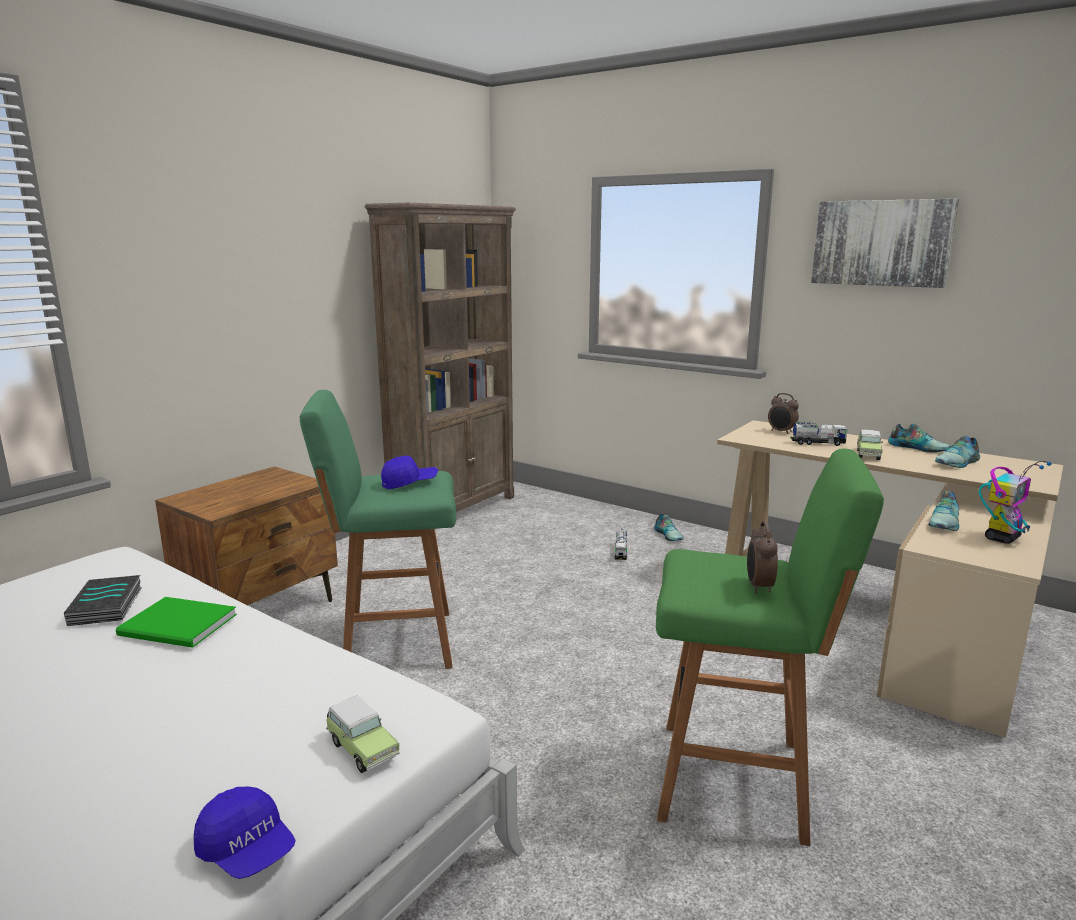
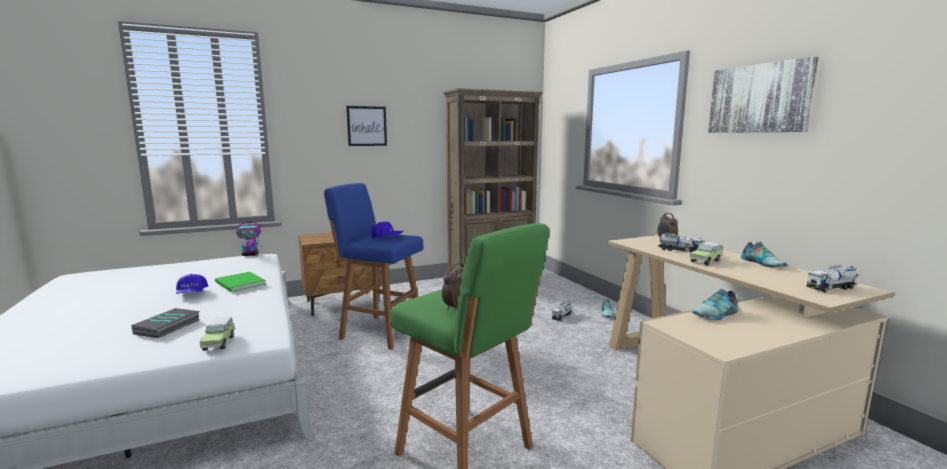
camera: 30 degrees right, 5 degrees down
(107, 606) = (228, 271): book -> book (168, 327)
(245, 272) = (367, 126): none -> picture
(247, 850) = (125, 362): blue cap -> blue cap (192, 293)
(393, 642) = (380, 331): green stool -> blue stool
(958, 463) = (778, 276): shoe -> none
(1002, 538) = (748, 332): toy robot -> toy robot (250, 255)
(1020, 470) = (831, 288): none -> toy truck

